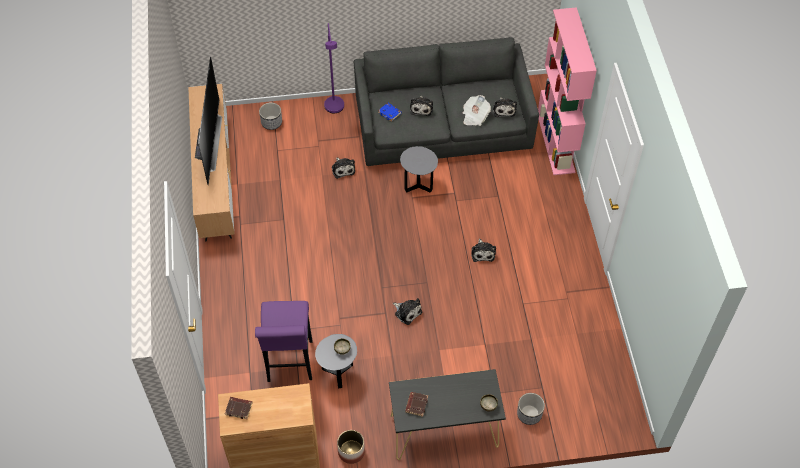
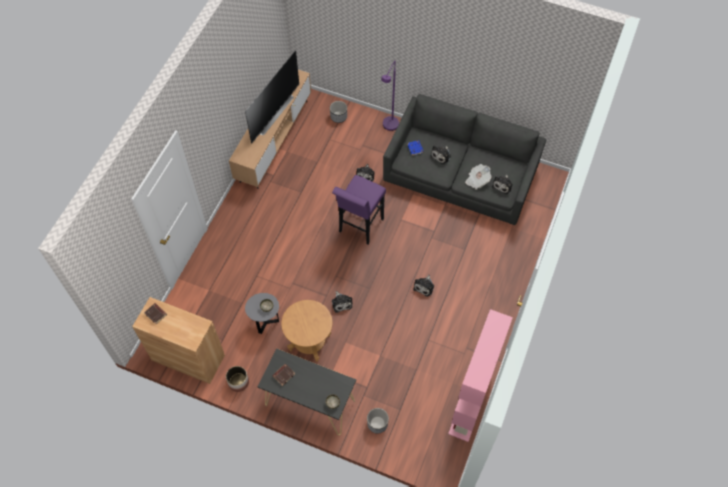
camera: 30 degrees right, 5 degrees up
(289, 365) = (238, 299): purple stool -> purple stool (359, 228)
(401, 370) = (309, 343): none -> brown side table
(418, 185) = (411, 213): grey side table -> none
(556, 143) = (537, 230): pink bookcase -> pink bookcase (470, 404)

